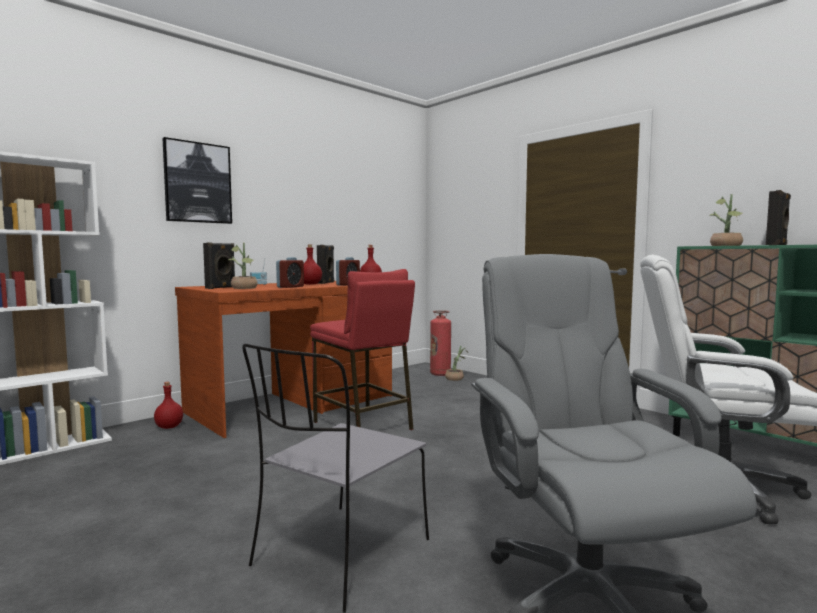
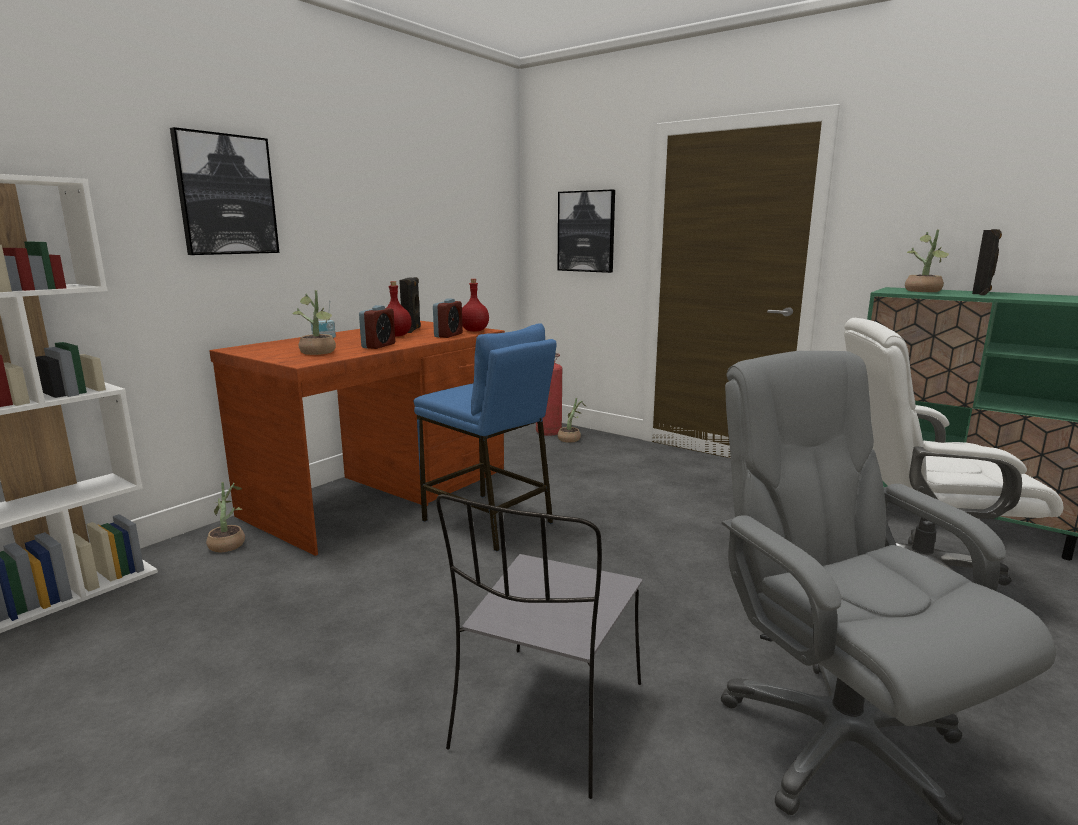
camera: 10 degrees left, 10 degrees up
(168, 427) = (228, 543): red bottle -> potted plant
(221, 288) = (283, 352): black speaker -> none
(363, 425) = (488, 521): red stool -> blue stool
(471, 219) = (586, 231): none -> picture

